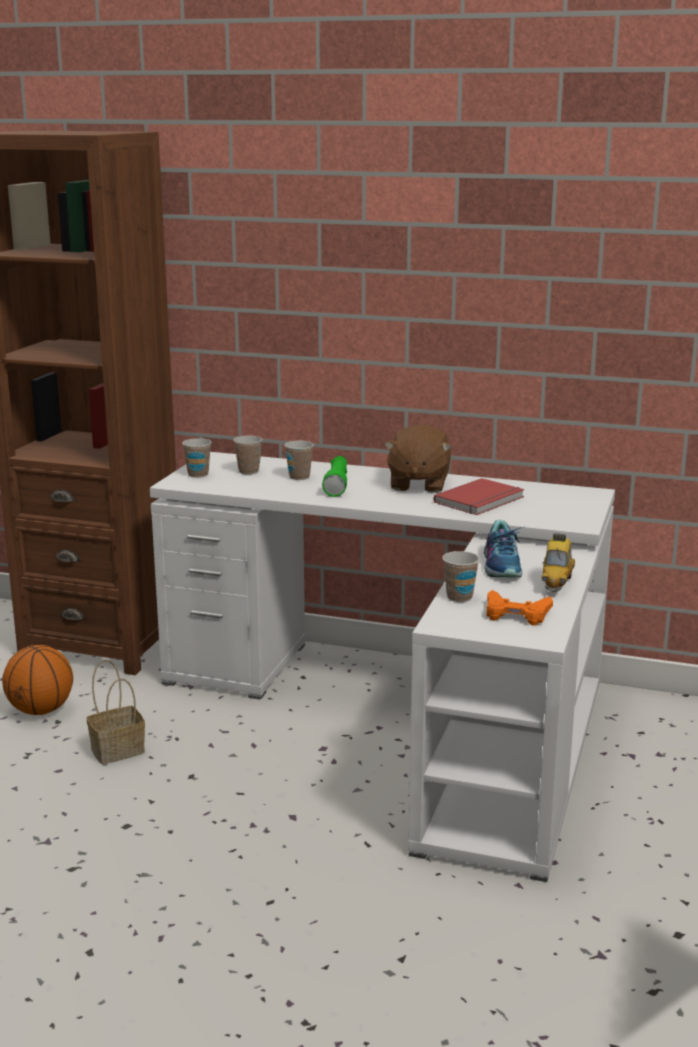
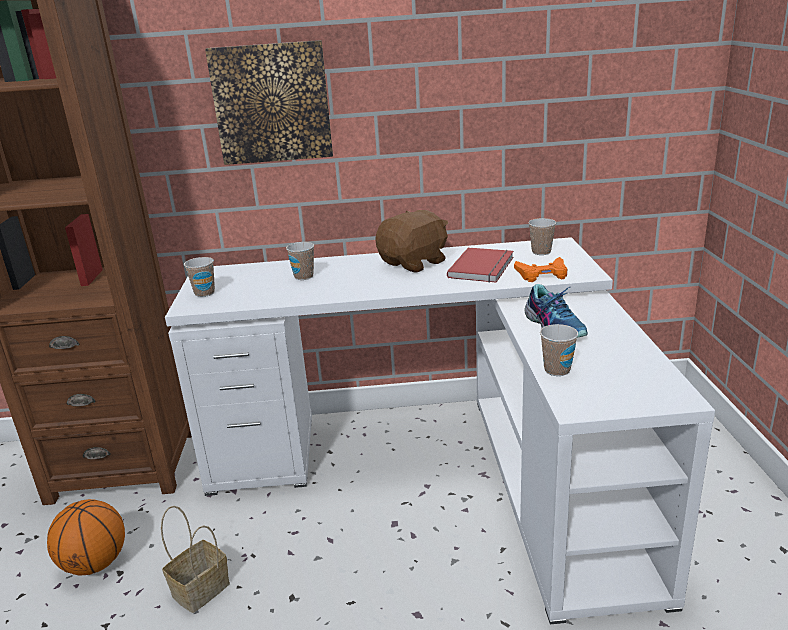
camera: 20 degrees left, 5 degrees up
(248, 471) = (251, 280): cup -> cup (541, 252)
(304, 296) = (272, 103): none -> picture
(337, 484) = (344, 277): green flashlight -> none
(418, 484) = (414, 263): brown plush toy -> brown plush toy turned 120 degrees counterclockwise
(516, 614) = (626, 376): orange game controller -> orange game controller (542, 274)
(556, 583) = (618, 334): toy car -> none

